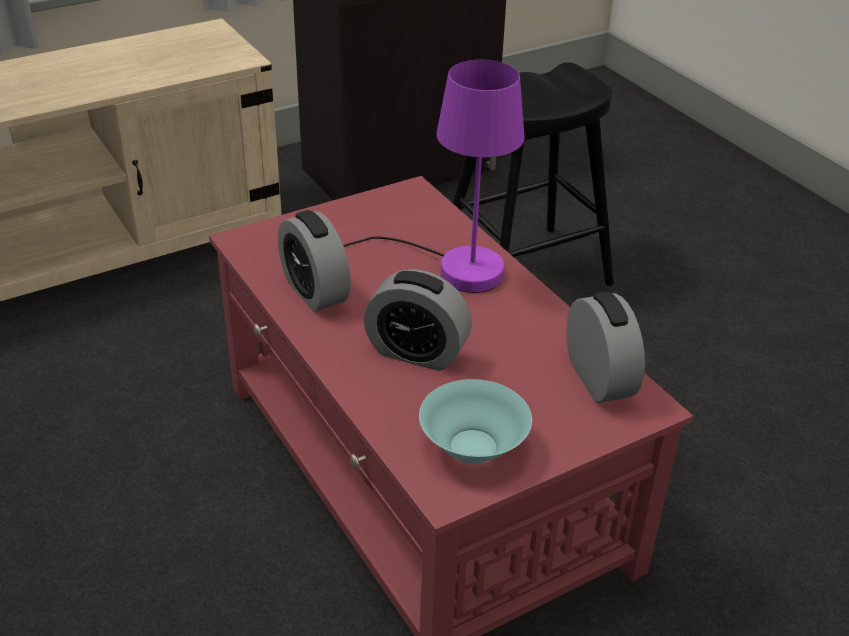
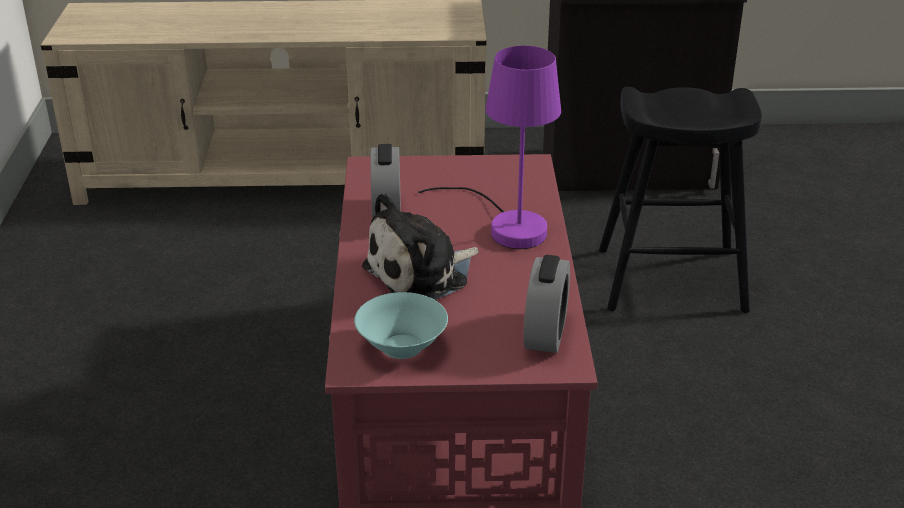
camera: 30 degrees right, 5 degrees down
(416, 352) = (421, 274): alarm clock -> plush toy

